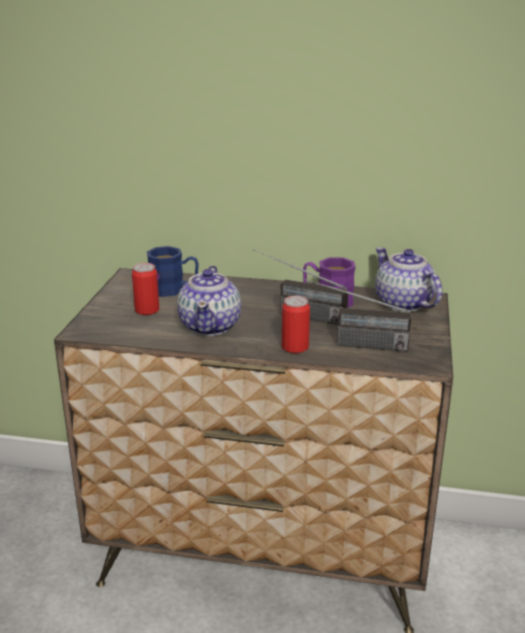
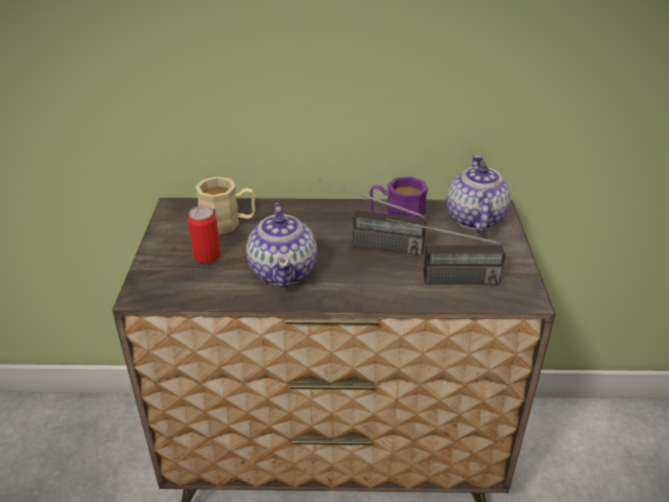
camera: 10 degrees left, 10 degrees up
(174, 290) = (229, 223): blue mug -> beige mug
(295, 347) = (382, 291): can -> none
(403, 303) = (474, 219): teapot -> teapot turned 45 degrees clockwise

